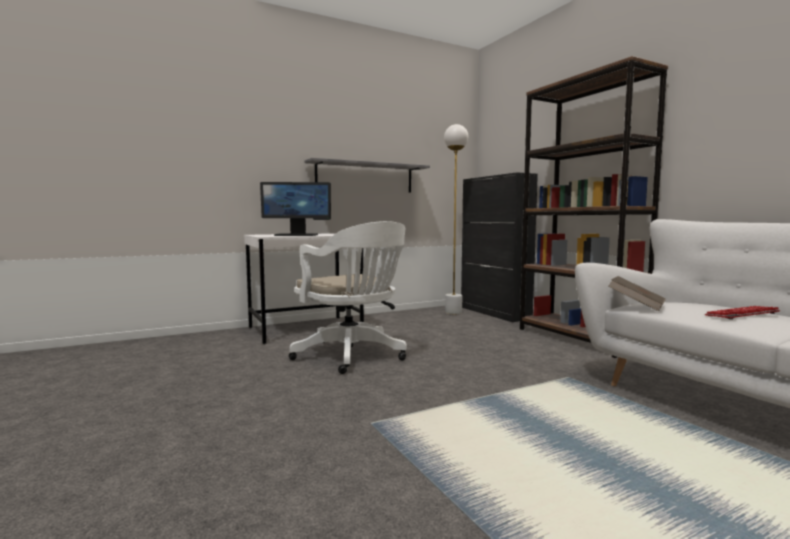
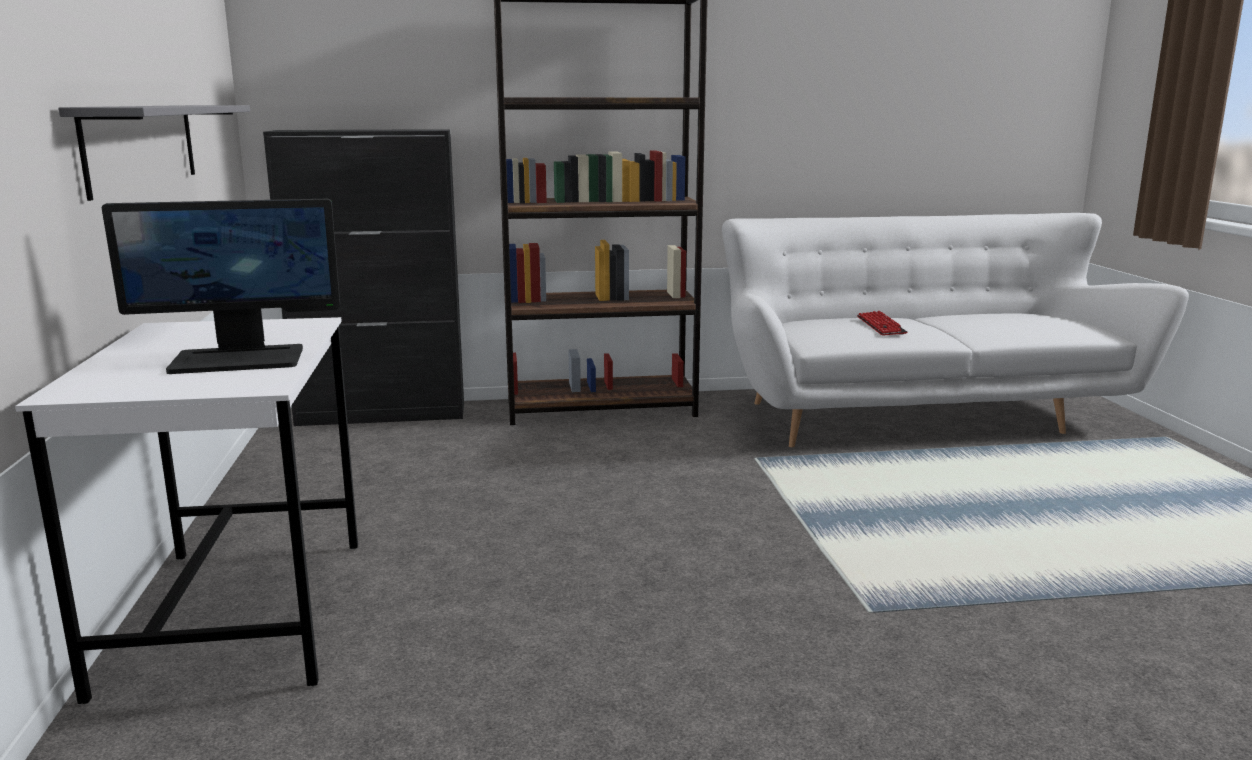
camera: 70 degrees left, 10 degrees up
(297, 235) = (239, 359): monitor -> monitor turned 60 degrees clockwise
(353, 356) = (534, 583): white office chair -> none
(453, 312) = (326, 440): white floor lamp -> none
(636, 306) = (818, 341): brown book -> none

